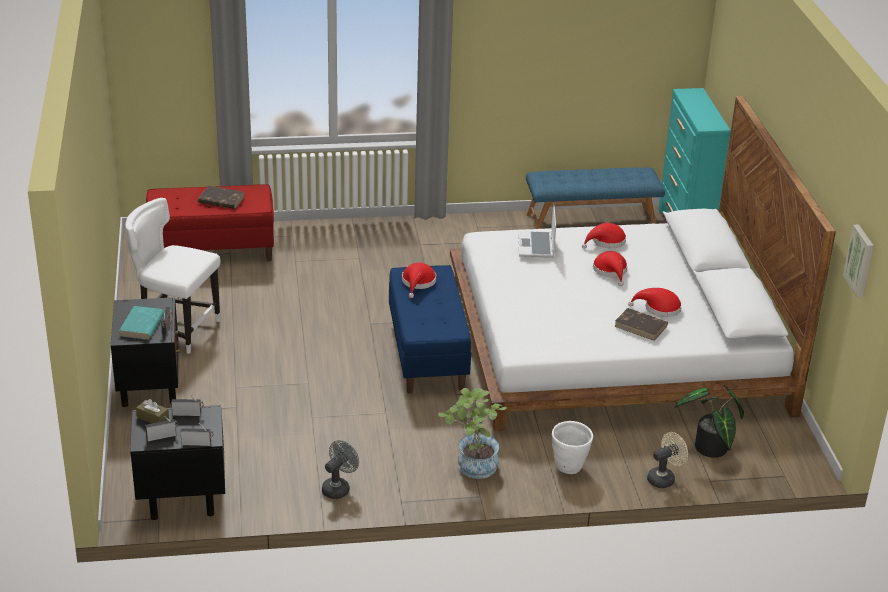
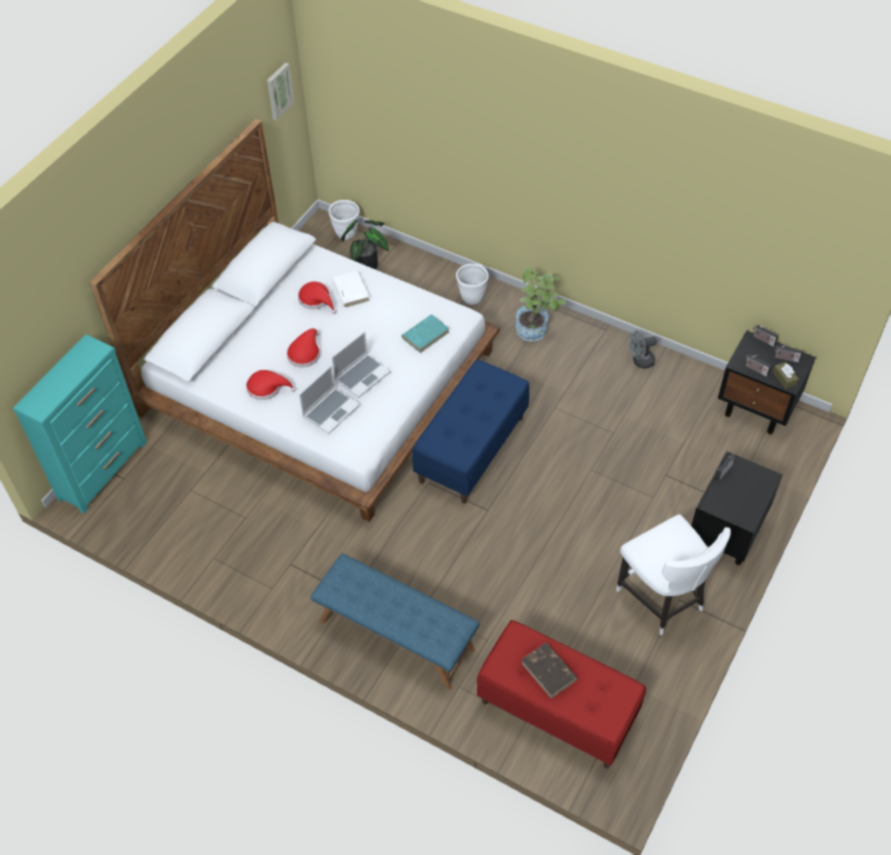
camera: 140 degrees left, 20 degrees up
(142, 326) = (744, 484): turquoise book -> turquoise book (426, 334)
(418, 283) = (460, 439): red hat -> none
(544, 276) = (362, 375): none -> laptop
(591, 221) = (162, 533): blue bench -> blue bench (396, 636)
(641, 326) = (350, 291): brown book -> white book
(664, 478) = (421, 261): beige fan -> none
(772, 467) = (346, 234): none -> white planter

